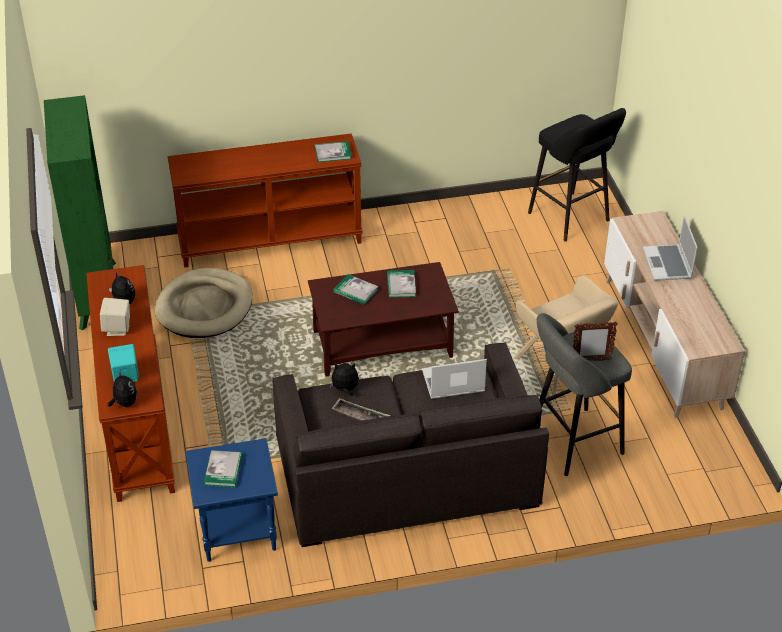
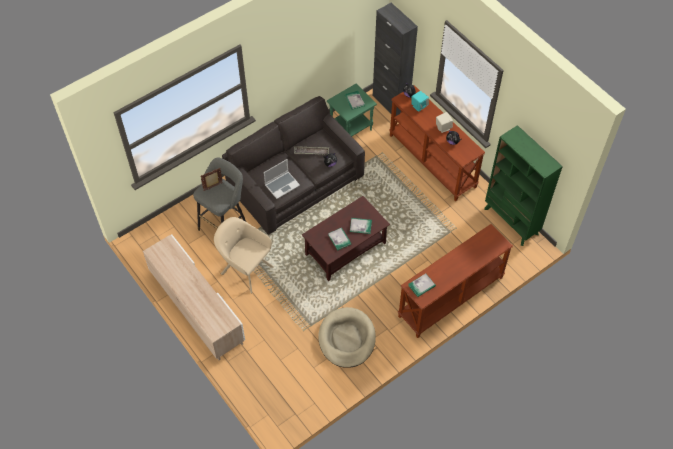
camera: 155 degrees right, 15 degrees up
(121, 555) = (390, 103): none -> black cabinet
(205, 307) = (451, 235): beige dog bed -> beige dog bed (347, 339)
(237, 533) = (351, 128): blue side table -> green side table
(571, 219) = (282, 391): black stool -> none
(668, 264) = (197, 297): laptop -> none

